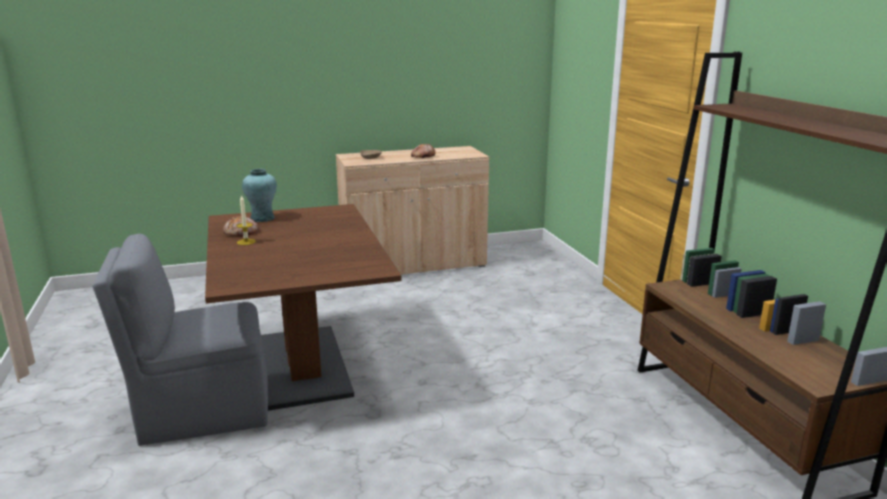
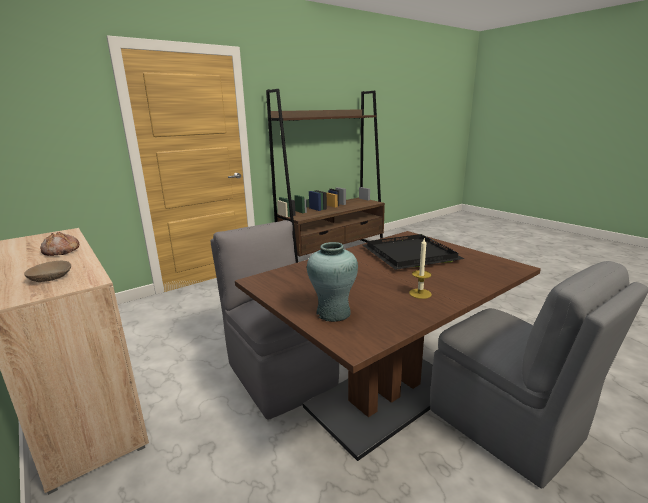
camera: 110 degrees left, 0 degrees up
(241, 232) = (397, 306): bread -> none
(324, 256) = (408, 254): none -> black tray
(383, 326) = (280, 373): none -> grey chair

